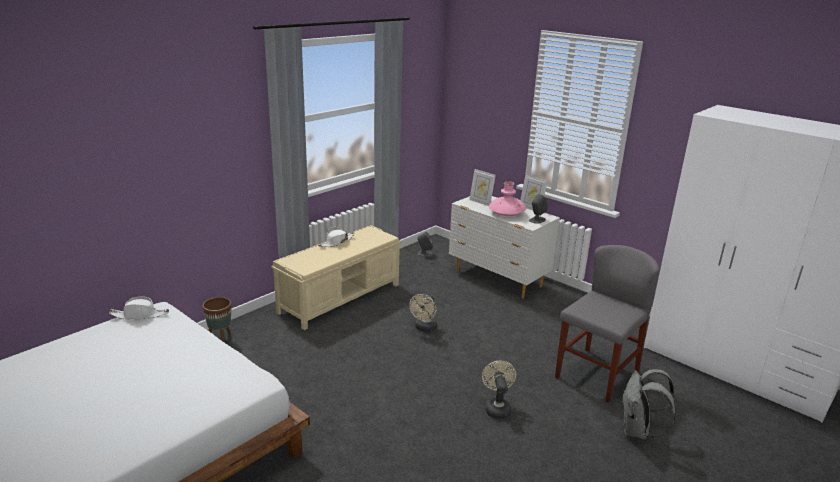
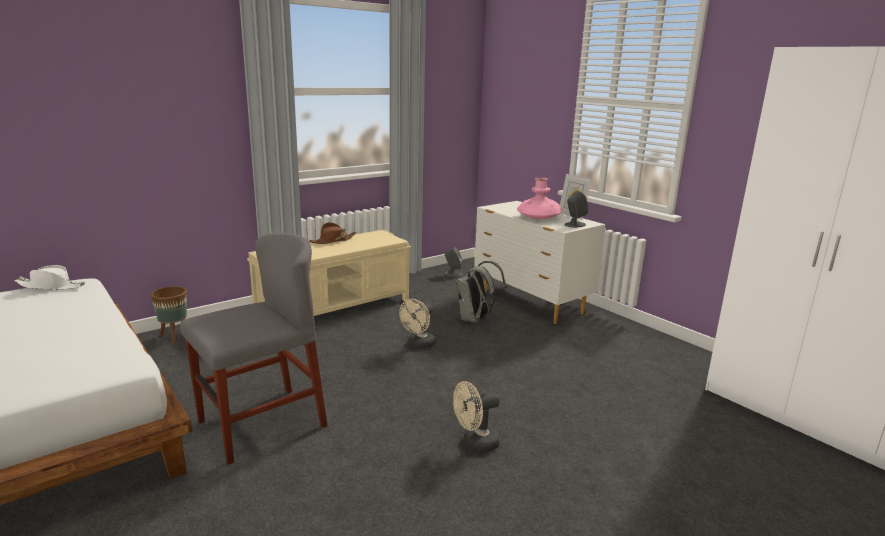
camera: 10 degrees right, 5 degrees down
(336, 242) = (333, 240): white hat -> brown hat
(481, 202) = (512, 208): picture frame -> none
(497, 407) = (475, 443): beige fan -> beige fan turned 120 degrees counterclockwise
(596, 374) = (630, 416): grey chair -> grey chair (262, 424)
(637, 431) = (675, 497): grey backpack -> grey backpack (475, 319)

